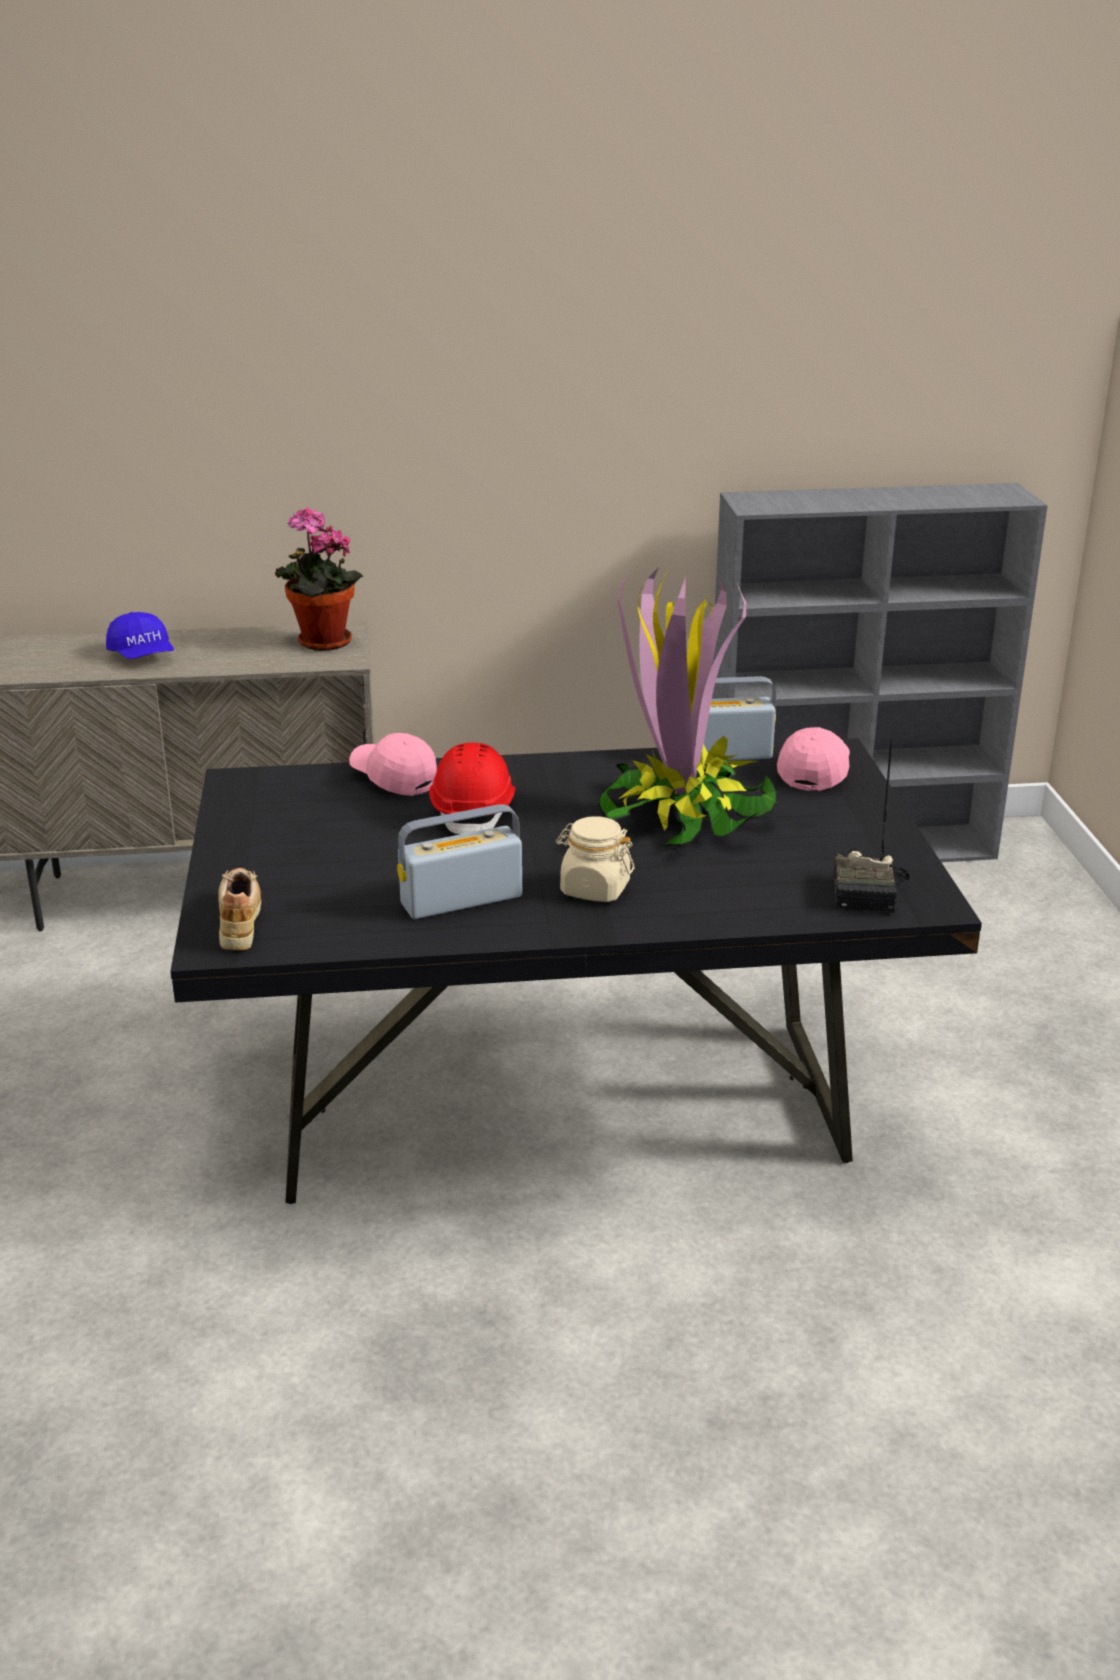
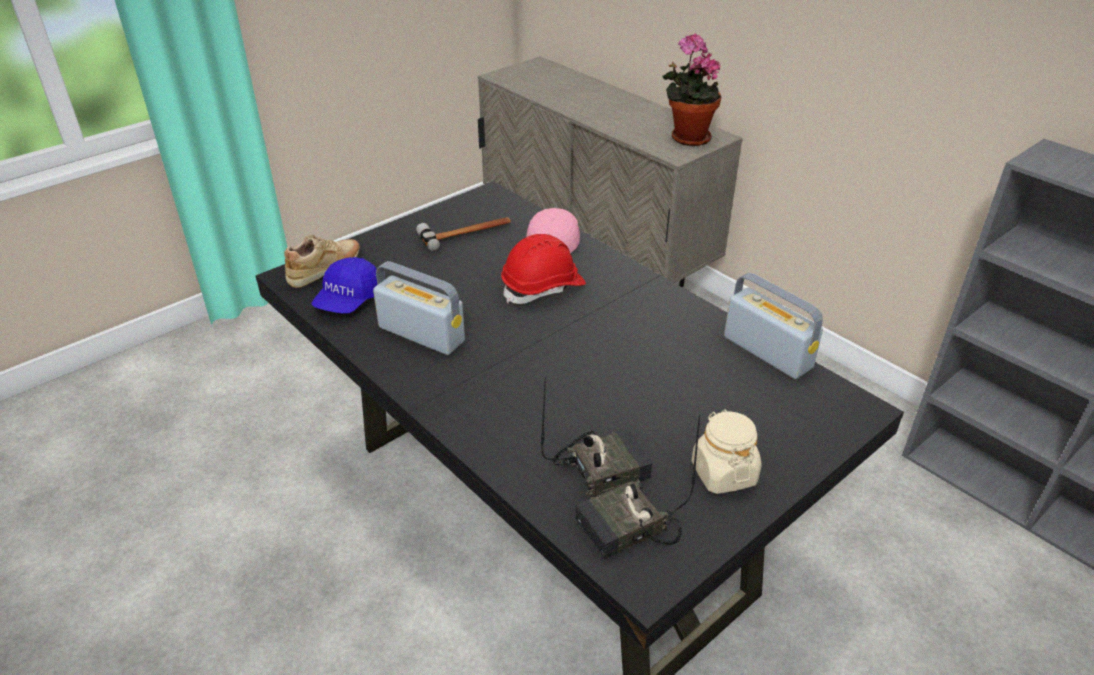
camera: 55 degrees right, 10 degrees up
(142, 656) = (590, 102): blue cap -> blue cap (348, 301)
(300, 818) = (466, 234): none -> hammer
(594, 889) = (489, 382): beige jar -> beige jar (723, 473)
(681, 814) = (645, 374): potted plant -> none
(782, 877) = (602, 467): none -> radio
(814, 771) = (804, 412): pink cap -> none

